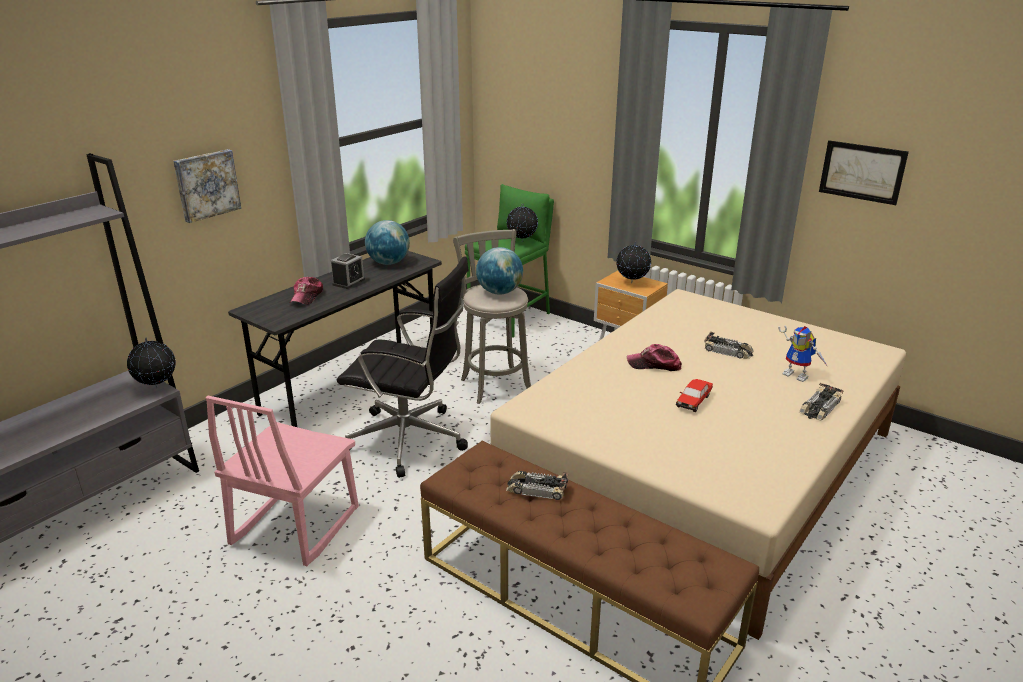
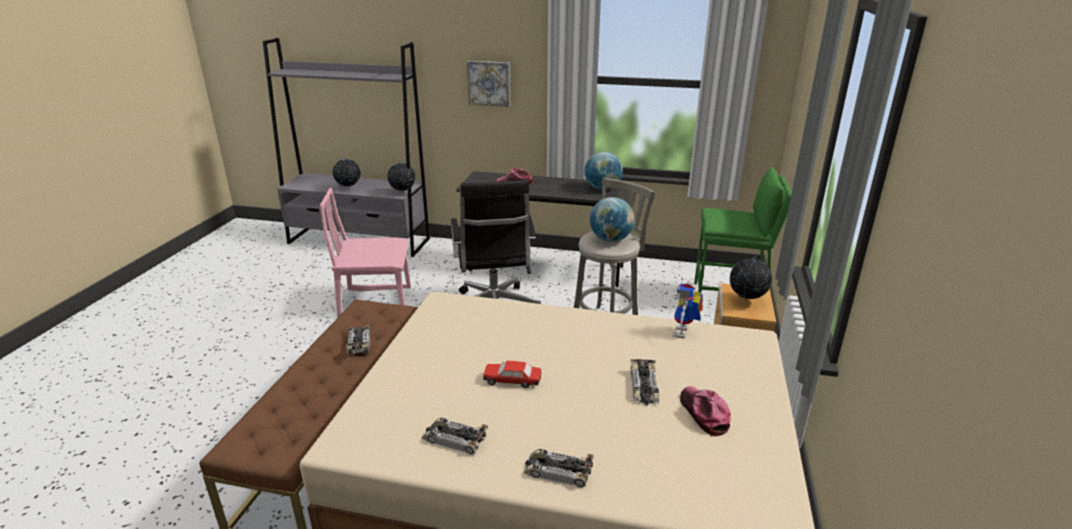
camera: 65 degrees right, 0 degrees up
(348, 282) = (552, 186): alarm clock -> none
(522, 241) = (741, 225): globe -> globe (349, 189)
(654, 365) = (569, 346): cap -> cap (704, 414)
(767, 444) = (454, 439): none -> toy car
(798, 375) = (629, 447): toy robot -> toy robot (684, 333)
(862, 172) = (903, 262): picture -> none

